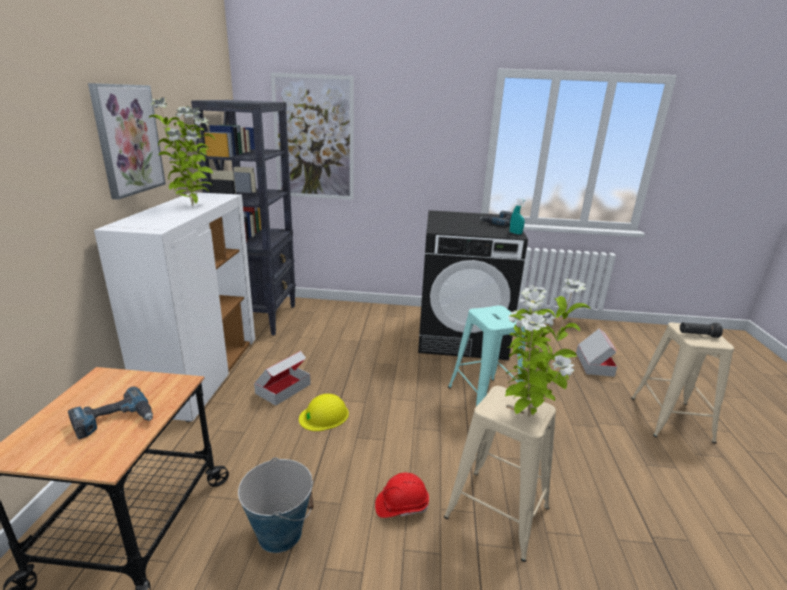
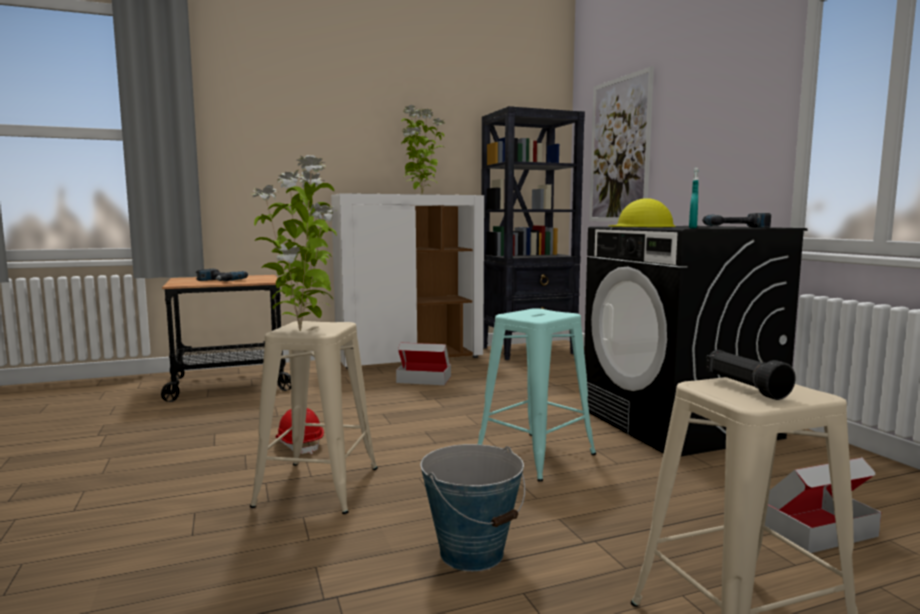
camera: 65 degrees right, 15 degrees down
(128, 139) = (389, 140): picture -> none
(280, 533) = (245, 414): bucket -> bucket (472, 553)
(324, 416) = (401, 398): yellow hard hat -> yellow hard hat (642, 226)

